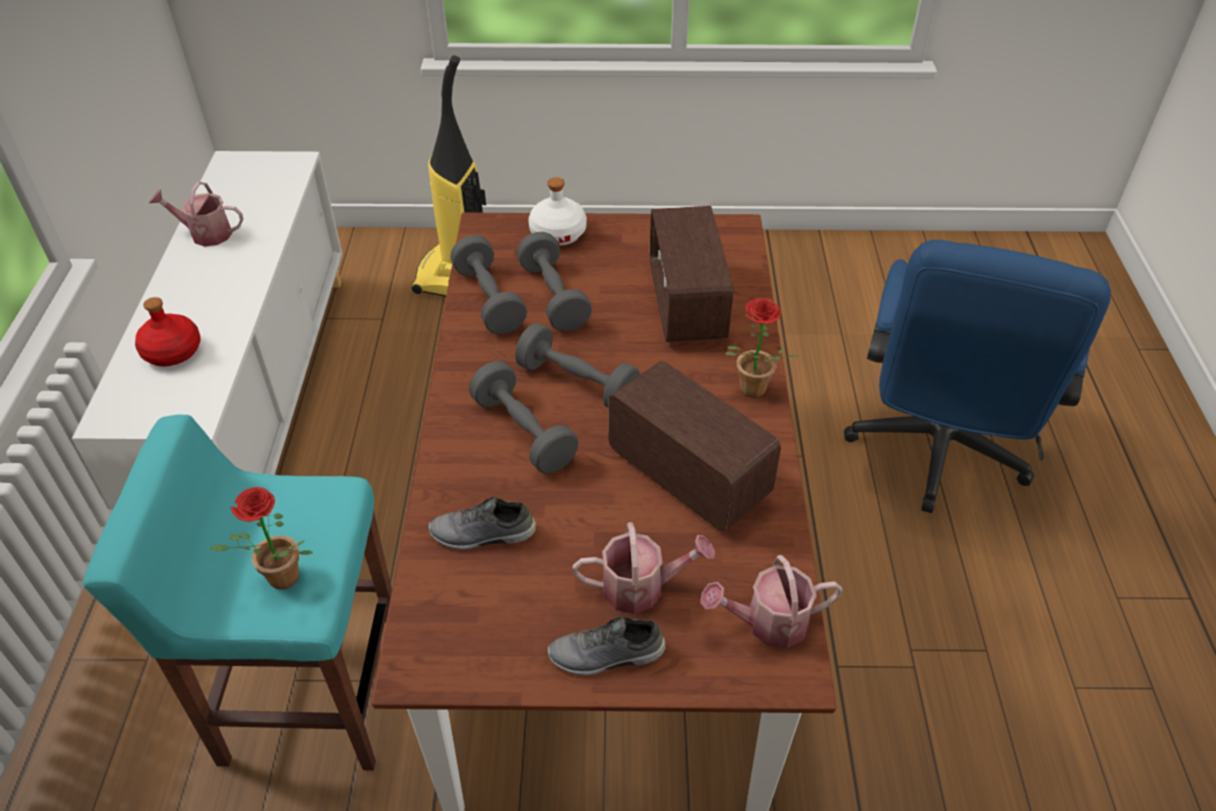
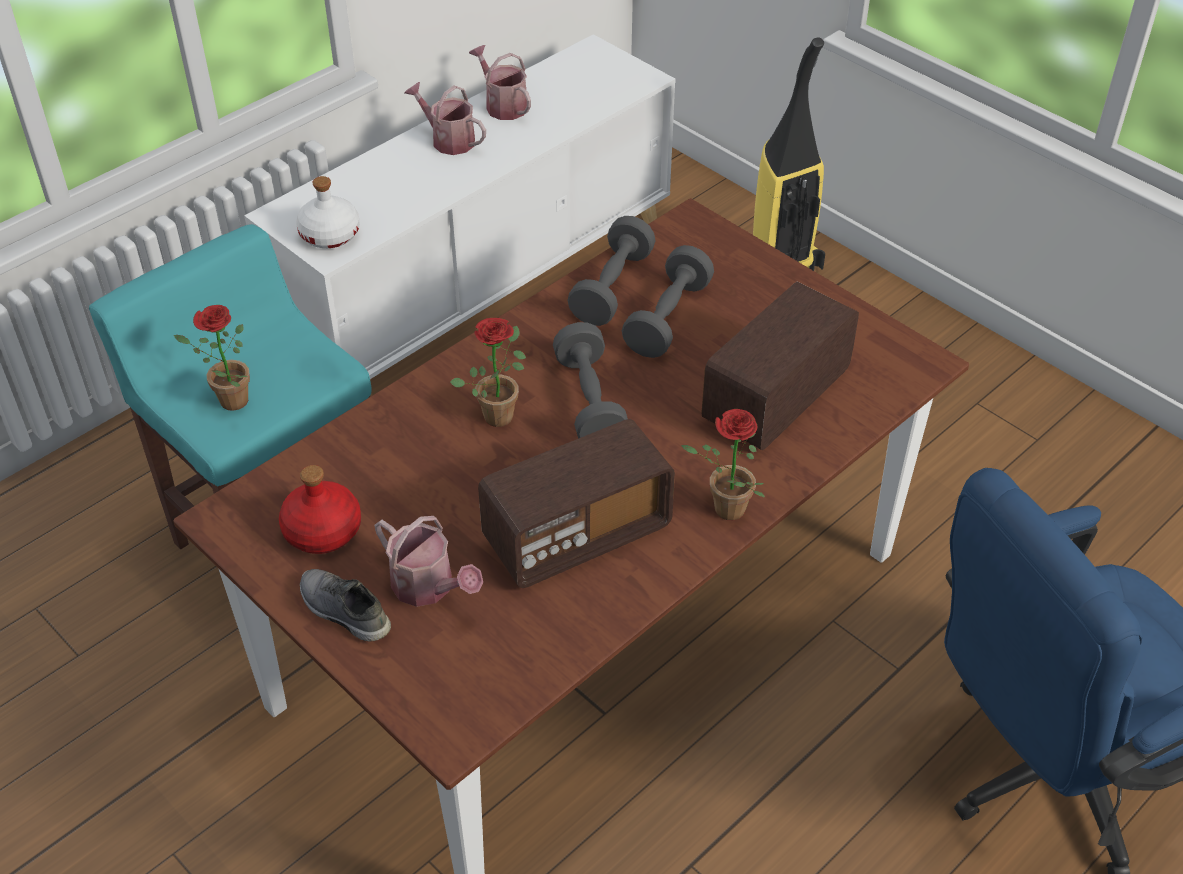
camera: 45 degrees right, 0 degrees up
(172, 351) = (374, 190): red bottle -> red bottle (323, 530)
(482, 535) = (373, 464): grey shoe -> none
(524, 432) = (499, 411): grey dumbbell -> potted plant
(558, 233) = (747, 265): white bottle -> white bottle (330, 234)
(687, 474) = (577, 535): radio -> radio turned 60 degrees clockwise
(767, 623) = (482, 687): watering can -> watering can (448, 140)

